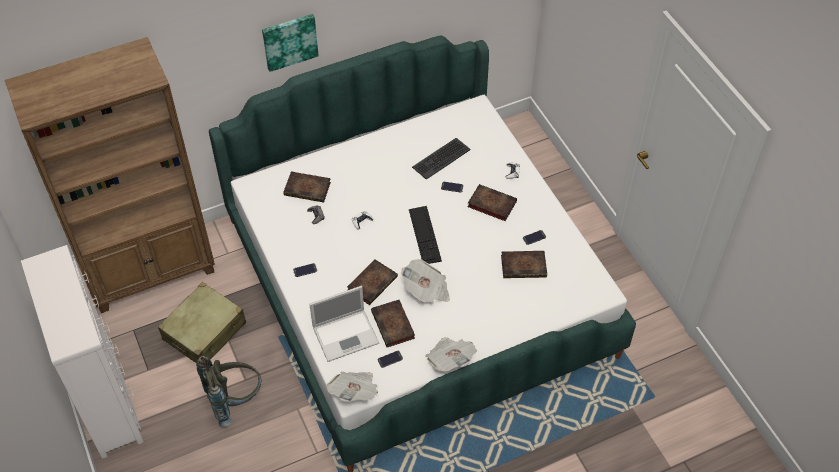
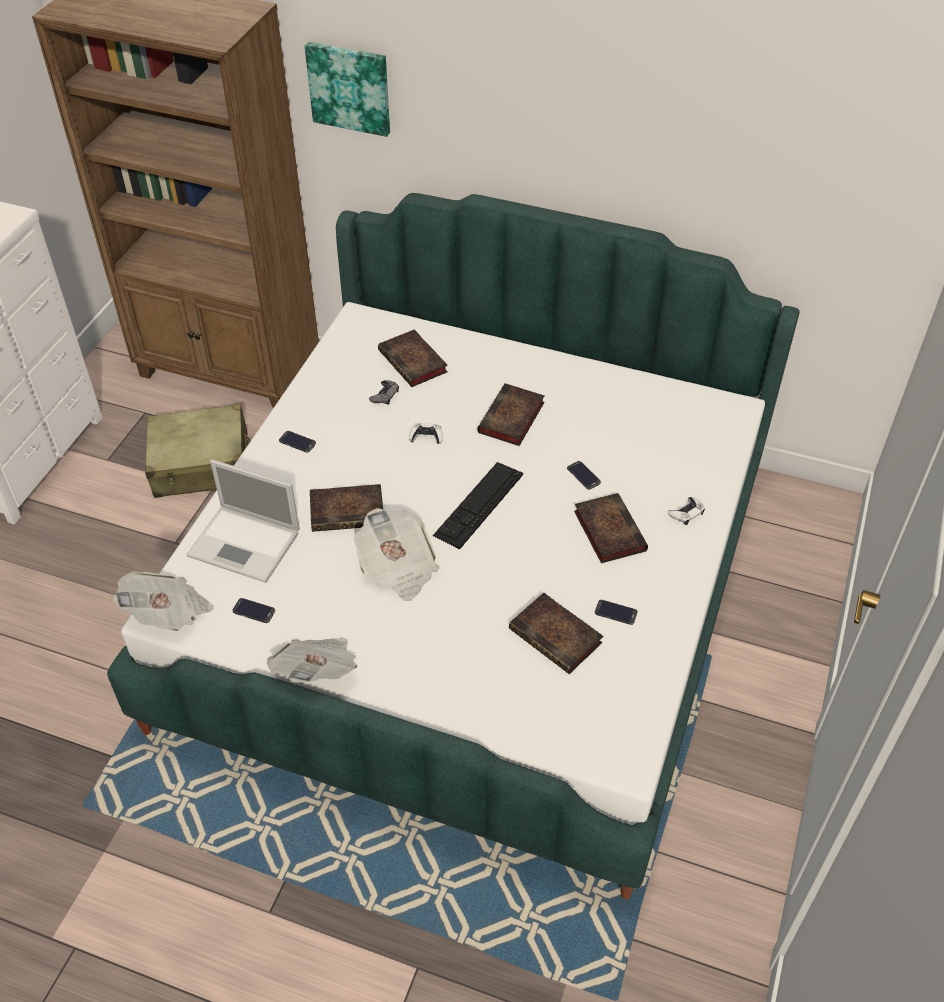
camera: 45 degrees right, 5 degrees down
(235, 400) = (140, 555): grey backpack -> none
(289, 41) = (485, 132): picture -> picture (350, 87)
(394, 326) = (308, 577): book -> book (511, 419)
(441, 158) = (611, 434): keyboard -> none

